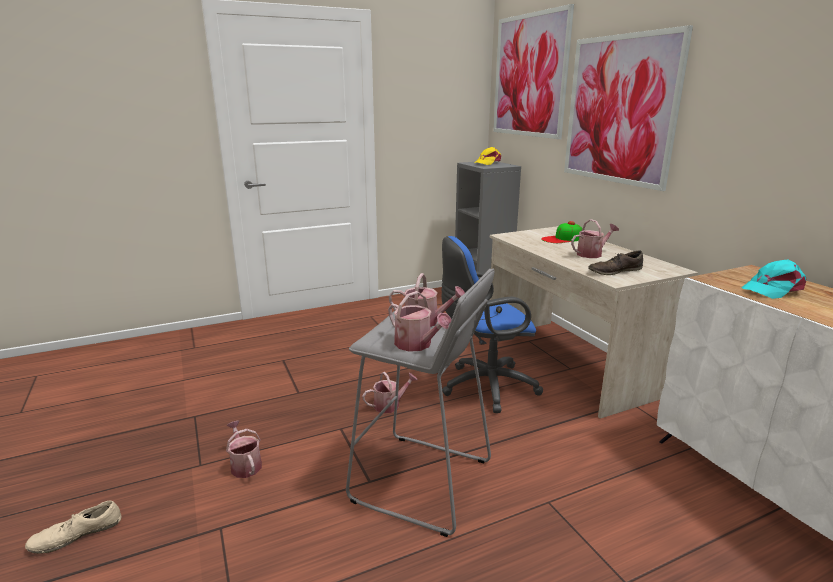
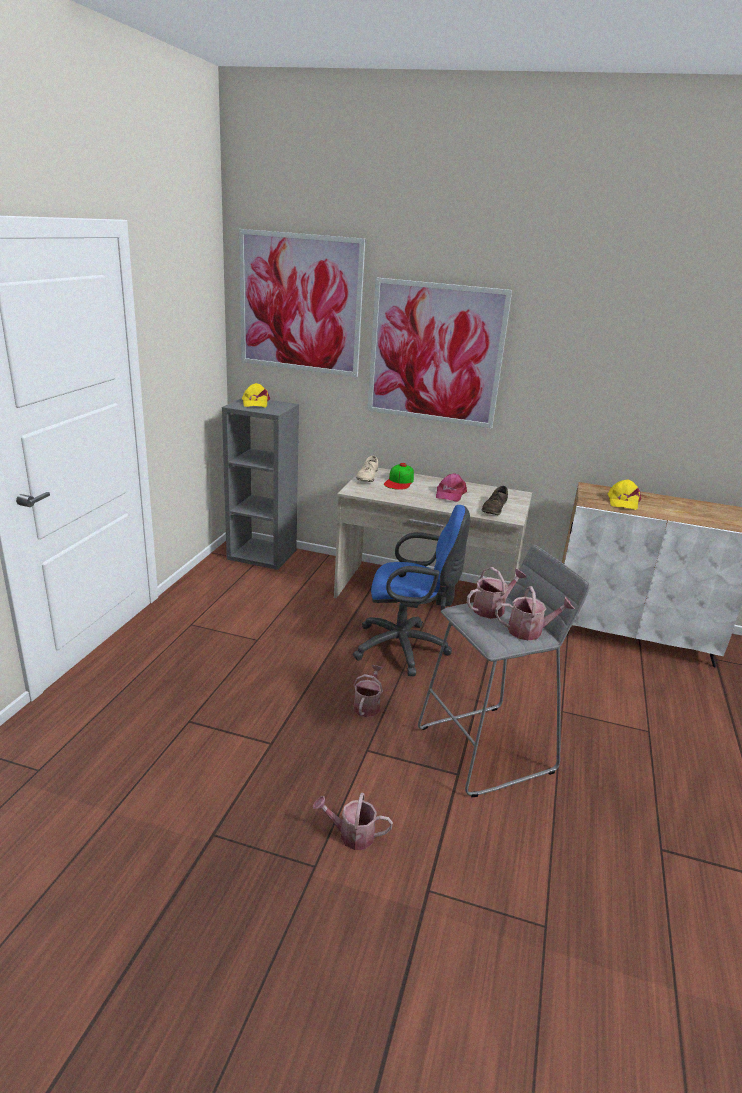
camera: 50 degrees left, 5 degrees up
(76, 534) = (331, 1008): beige shoe -> beige shoe (367, 476)
(484, 387) = (406, 648): blue office chair -> blue office chair turned 105 degrees counterclockwise
(592, 254) = (450, 494): watering can -> pink cap
(772, 289) = (623, 501): turquoise cap -> yellow cap

